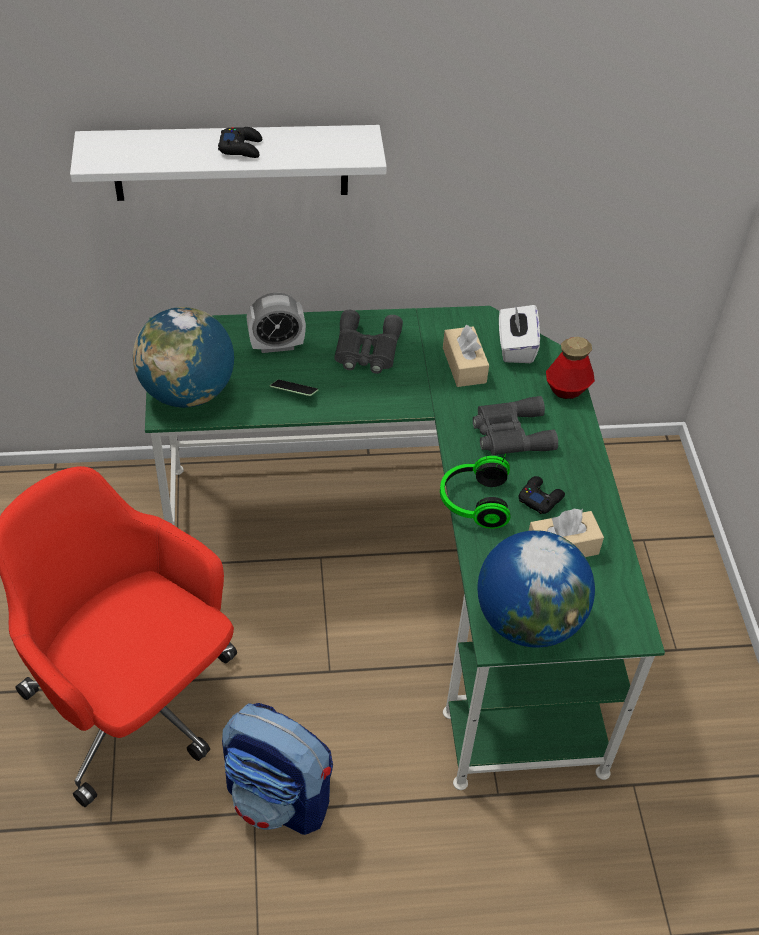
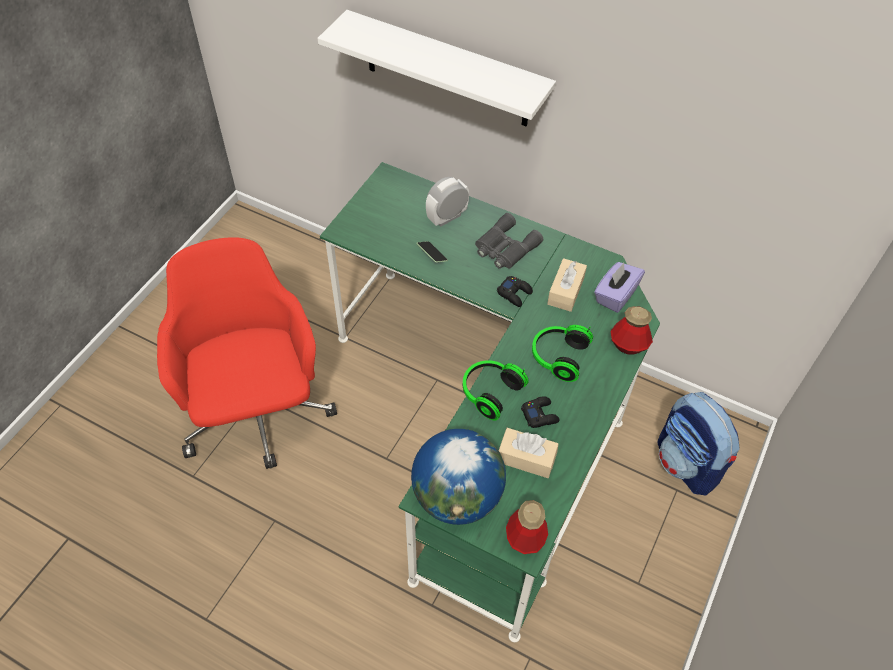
camera: 35 degrees right, 5 degrees up
(188, 392) = (365, 223): globe -> none
(241, 147) = (442, 61): black game controller -> black game controller (514, 293)
(276, 345) = (447, 217): alarm clock -> alarm clock turned 120 degrees clockwise
(280, 797) = (296, 521): backpack -> backpack (688, 464)
(510, 433) = (557, 357): grey binoculars -> headphones
(515, 347) = (615, 295): white tissue box -> purple tissue box
(625, 622) = (525, 538): none -> bottle

